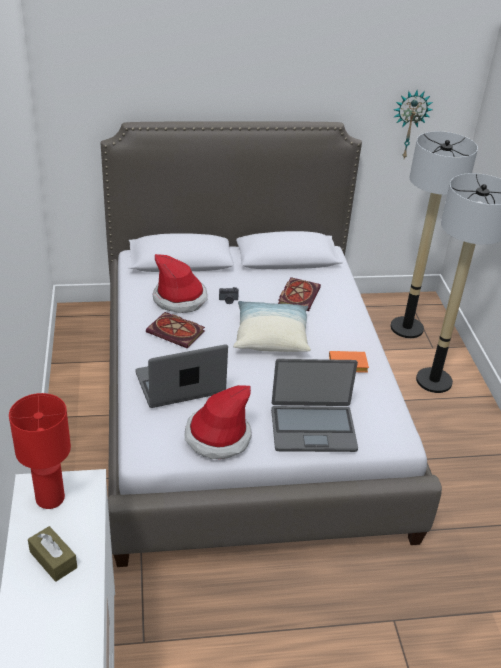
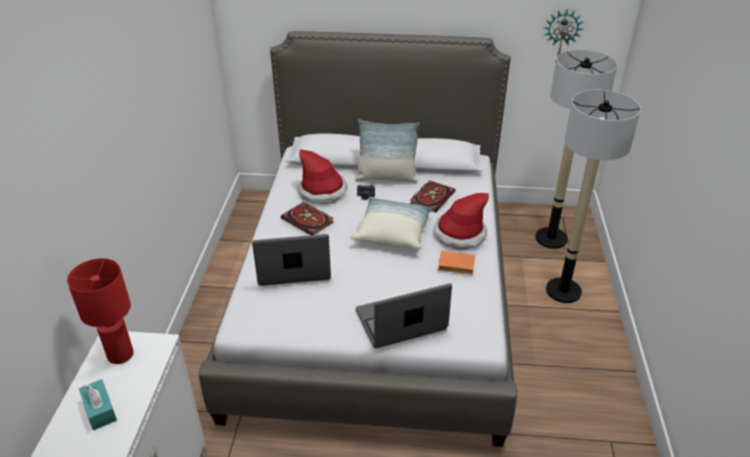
camera: 15 degrees right, 0 degrees up
(53, 560) = (100, 410): brown tissue box -> turquoise tissue box
(217, 437) = (309, 318): hat -> hat (459, 234)
(243, 278) = (386, 178): none -> pillow
(313, 428) = (401, 321): laptop -> laptop turned 150 degrees clockwise

